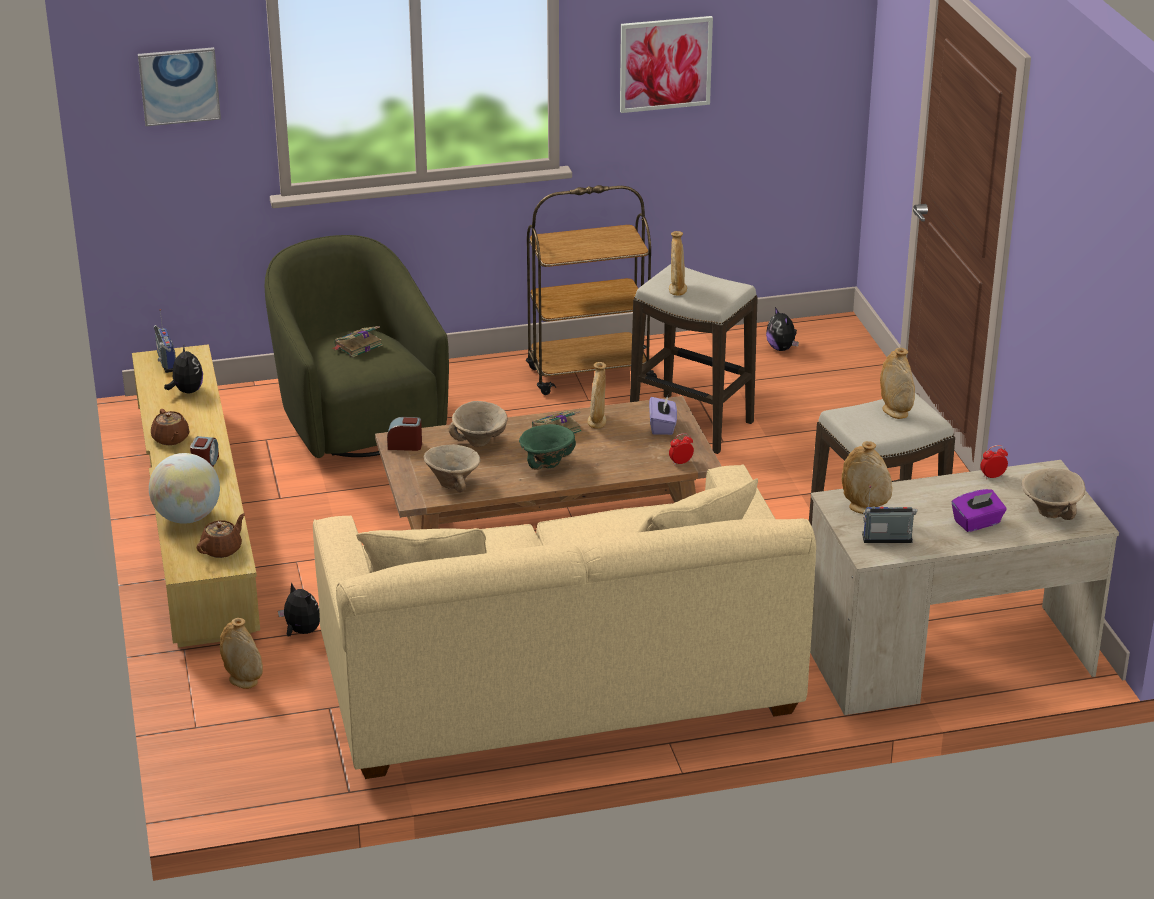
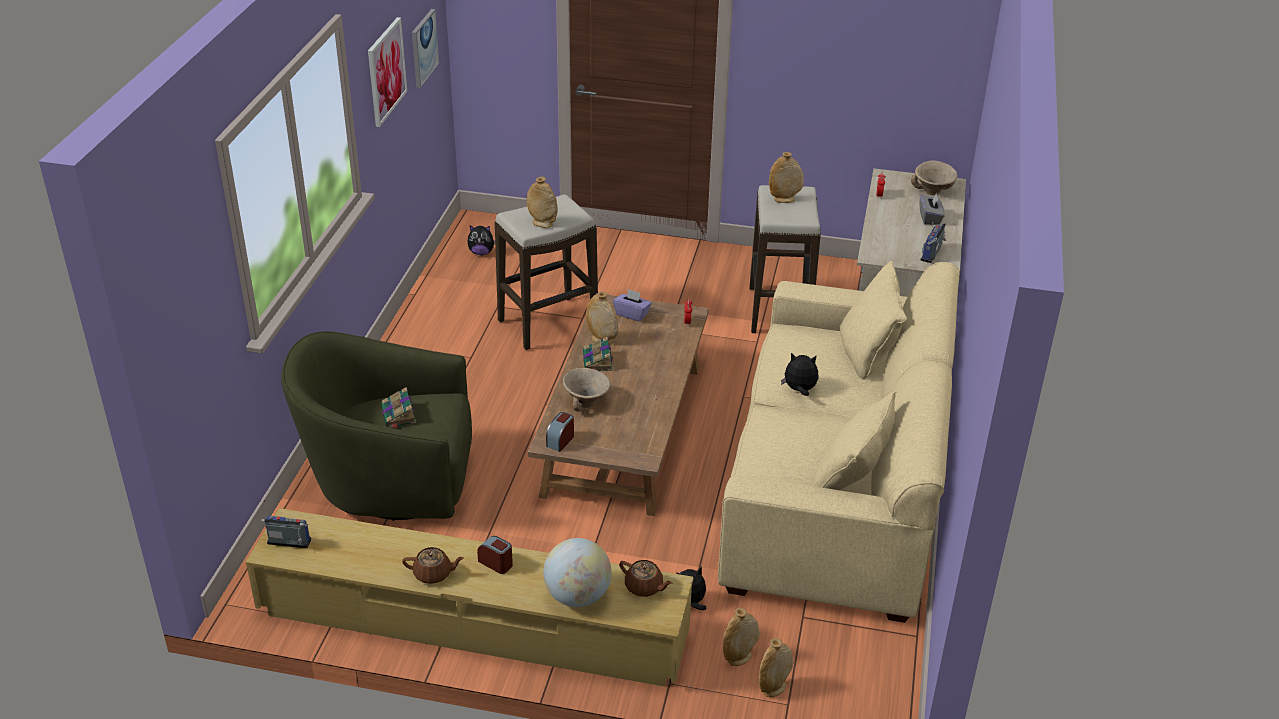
camera: 65 degrees left, 5 degrees up
(179, 86) = (190, 281): picture -> picture (423, 48)
(186, 391) = (355, 543): plush toy -> plush toy (799, 390)
(222, 549) = (644, 587): brown teapot -> brown teapot turned 150 degrees clockwise
(453, 483) = (637, 432): beige bowl -> none
(546, 462) = (641, 380): green bowl -> none
(589, 375) = (435, 345): brown cart -> none
(864, 509) = (890, 250): beige vase -> beige vase (774, 688)
(977, 523) = (930, 218): purple tissue box -> grey tissue box

